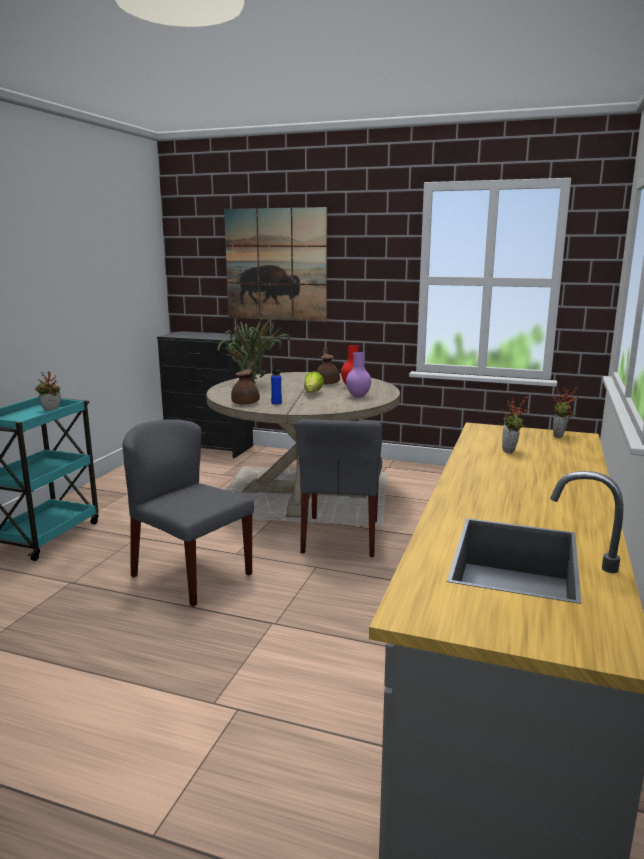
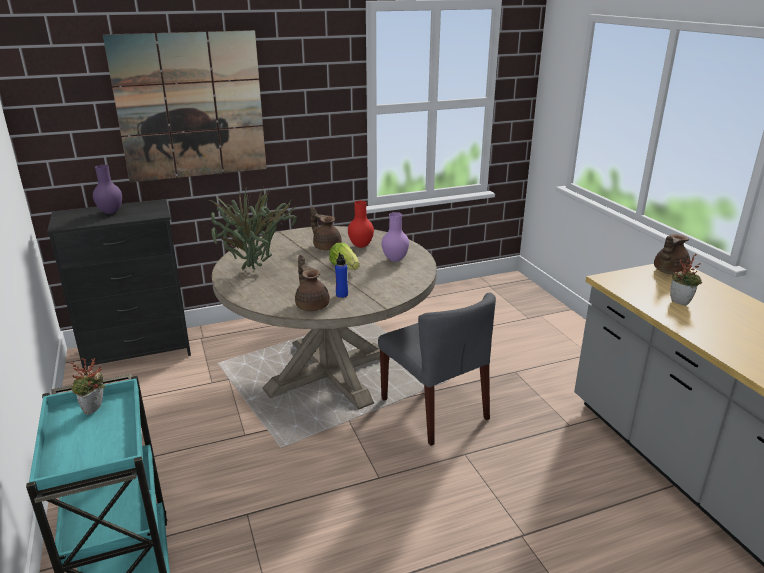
camera: 40 degrees left, 10 degrees up
(191, 574) = (377, 527): grey chair -> none
(205, 335) = (110, 212): none -> purple vase
(560, 436) = (668, 271): potted plant -> brown teapot

